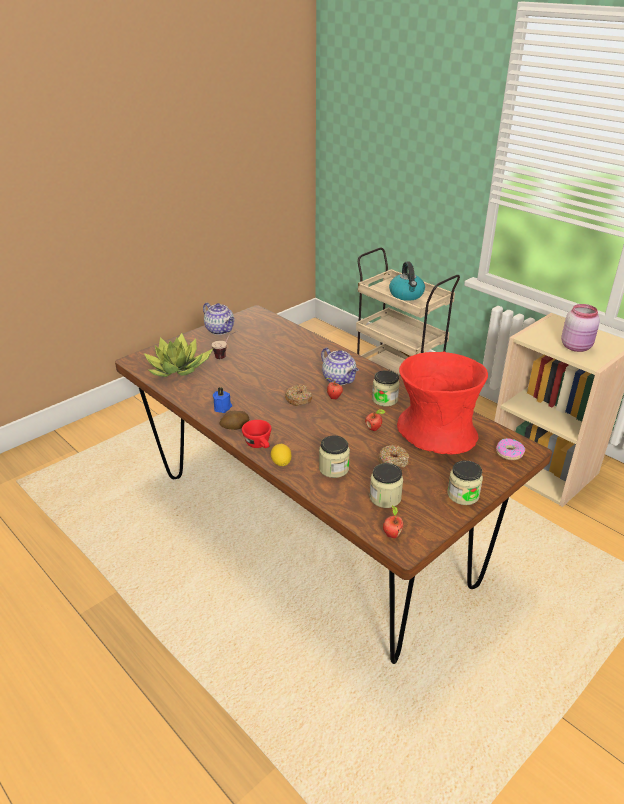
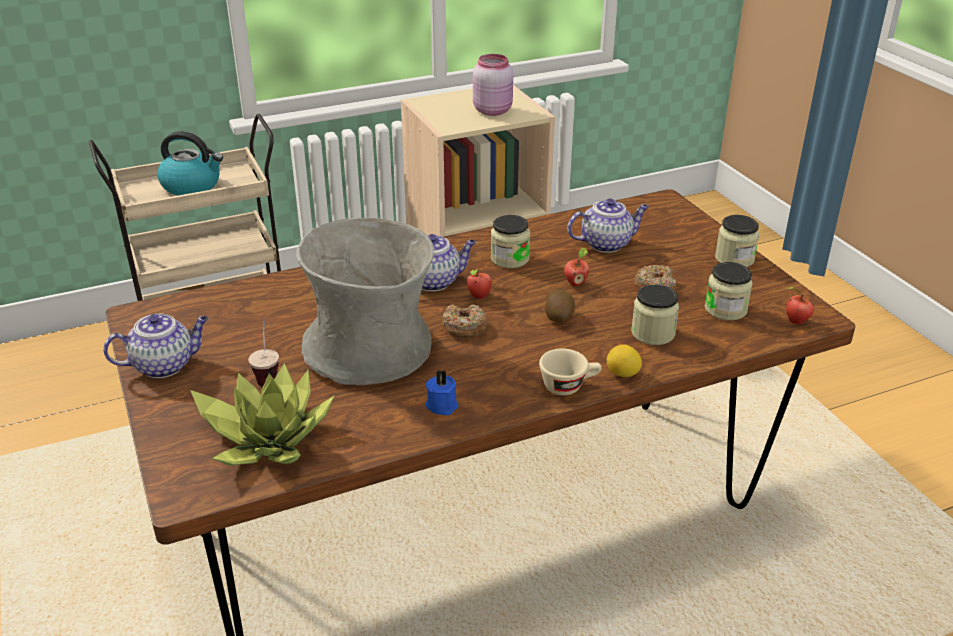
camera: 70 degrees left, 0 degrees up
(235, 427) = (508, 402): potato -> potato (559, 317)
(259, 445) = (569, 385): red cup -> beige cup
(260, 377) = (371, 350): none -> grey vase
(436, 433) = (607, 243): red vase -> teapot
(509, 453) = (666, 212): donut -> none

